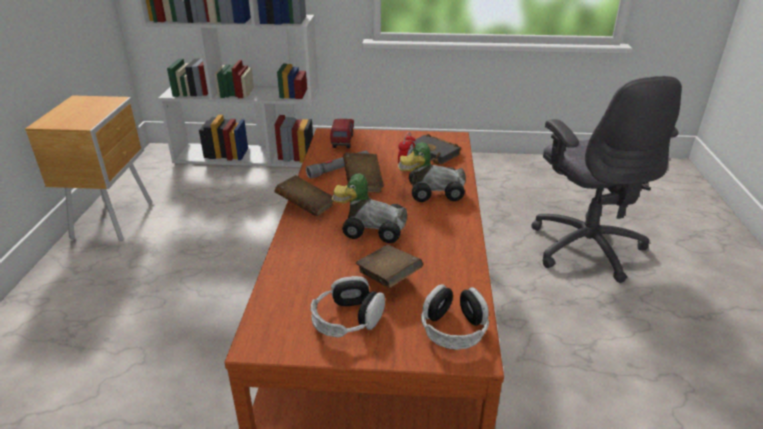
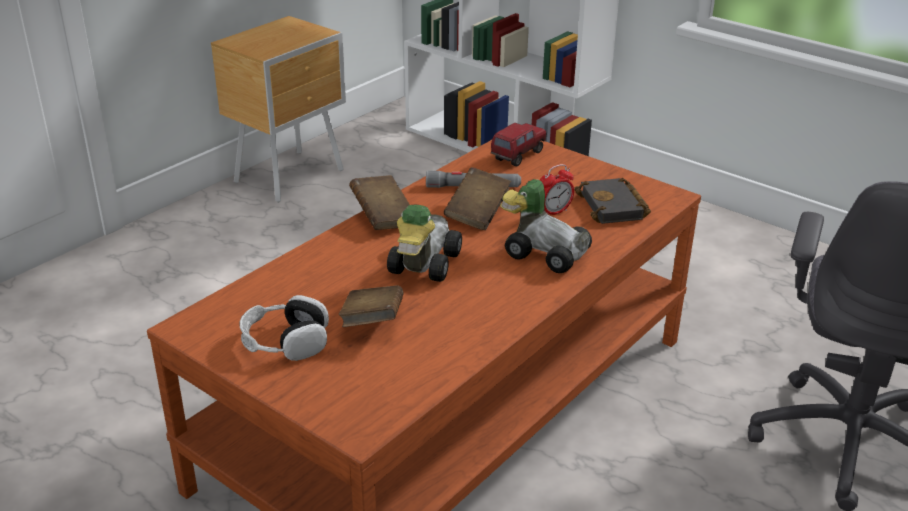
camera: 35 degrees right, 0 degrees up
(371, 228) = (421, 266): toy car -> toy car turned 120 degrees counterclockwise
(453, 328) = (372, 398): headphones -> none

